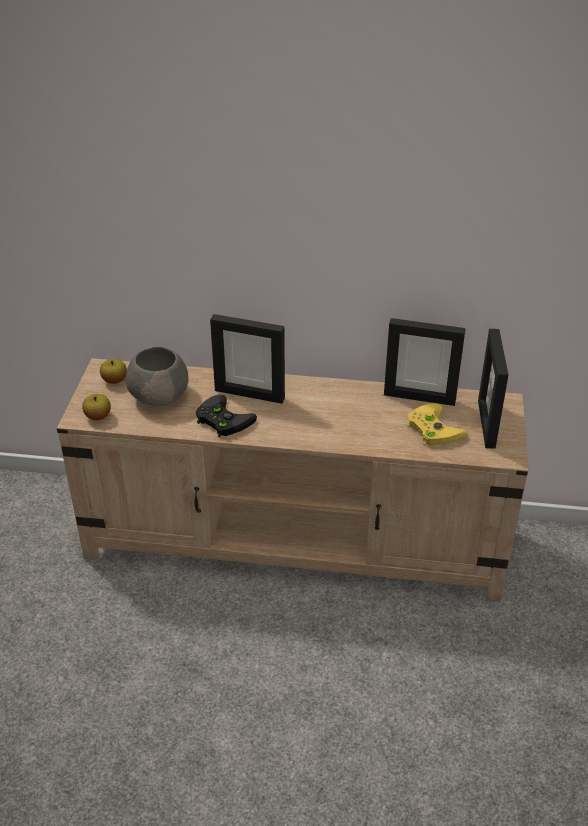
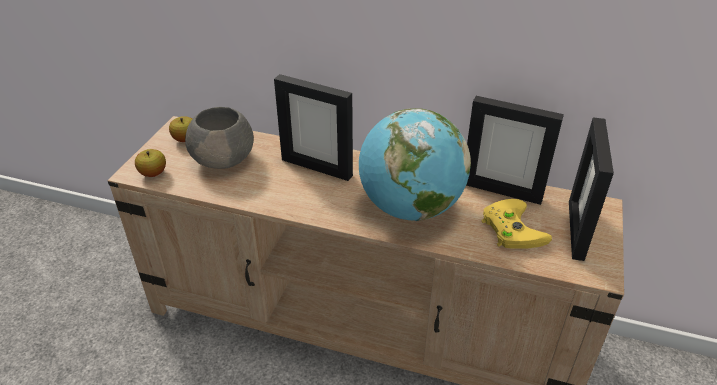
camera: 10 degrees right, 0 degrees up
(221, 419) = (278, 191): black game controller -> none
(343, 421) = (410, 208): none -> globe

